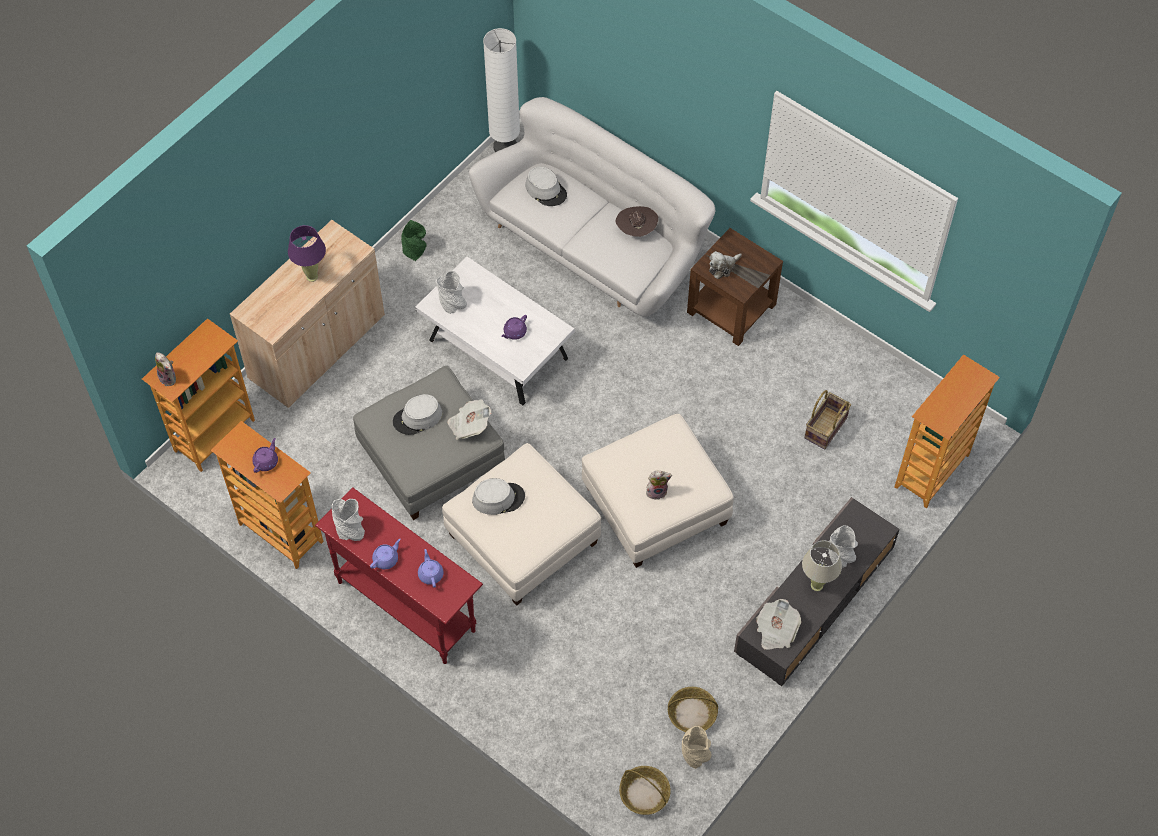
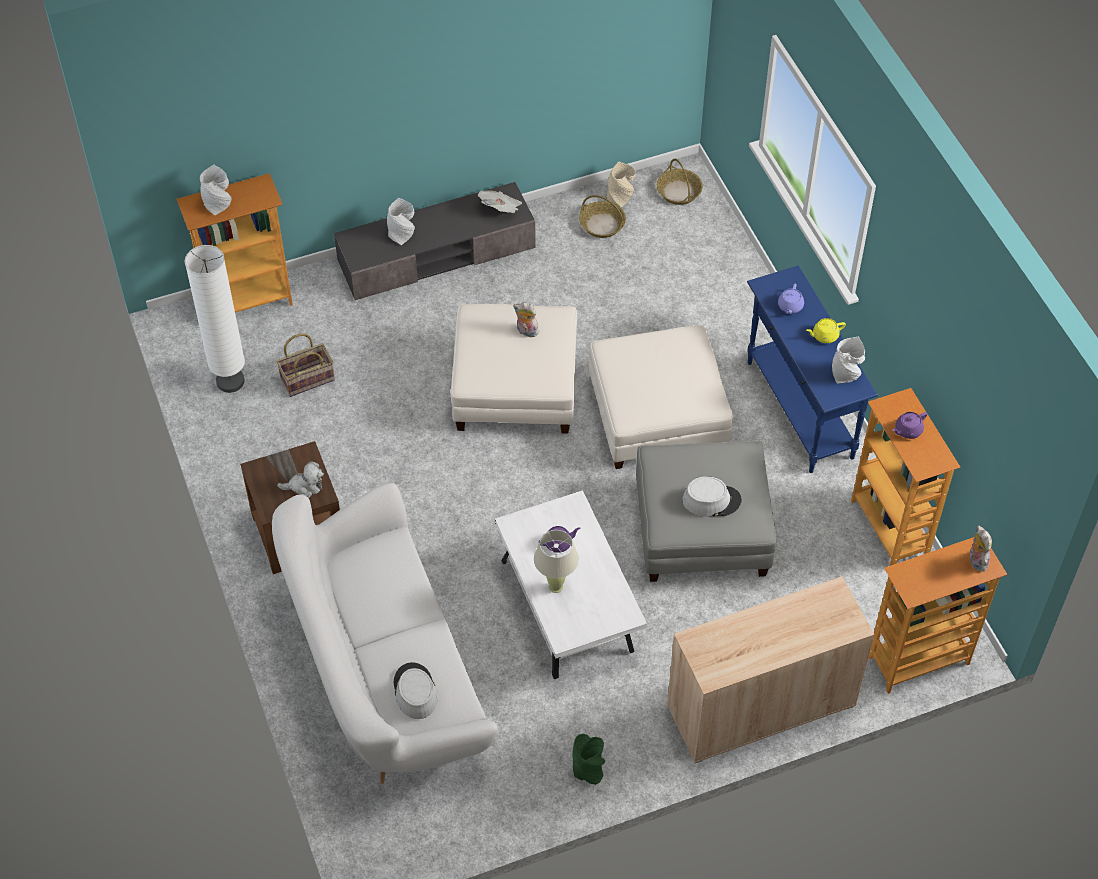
camera: 150 degrees left, 5 degrees down
(312, 276) = (761, 633): purple table lamp -> none
(386, 559) = (824, 336): purple teapot -> yellow teapot
(406, 605) = (799, 410): red console table -> blue console table
(452, 303) = (604, 606): grey vase -> grey vase (218, 205)
(469, 425) = (664, 469): newspaper -> none
(498, 498) = (677, 391): grey hat -> none
(505, 147) = (397, 857): white floor lamp -> white floor lamp (230, 381)
(636, 230) = (352, 594): brown hat -> none
(817, 585) = (440, 224): beige table lamp -> beige table lamp (556, 586)

